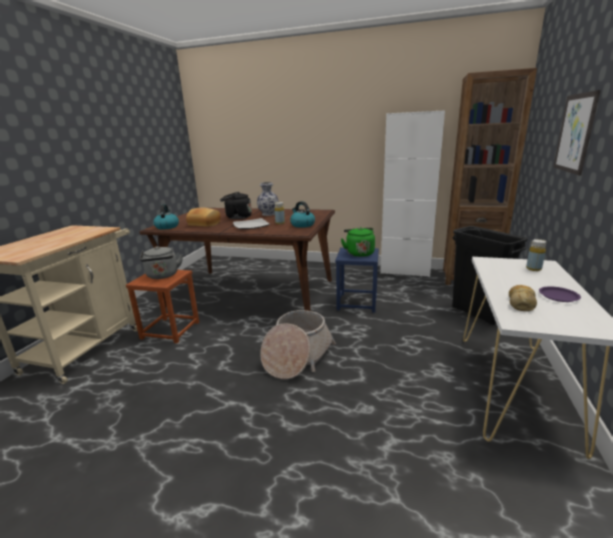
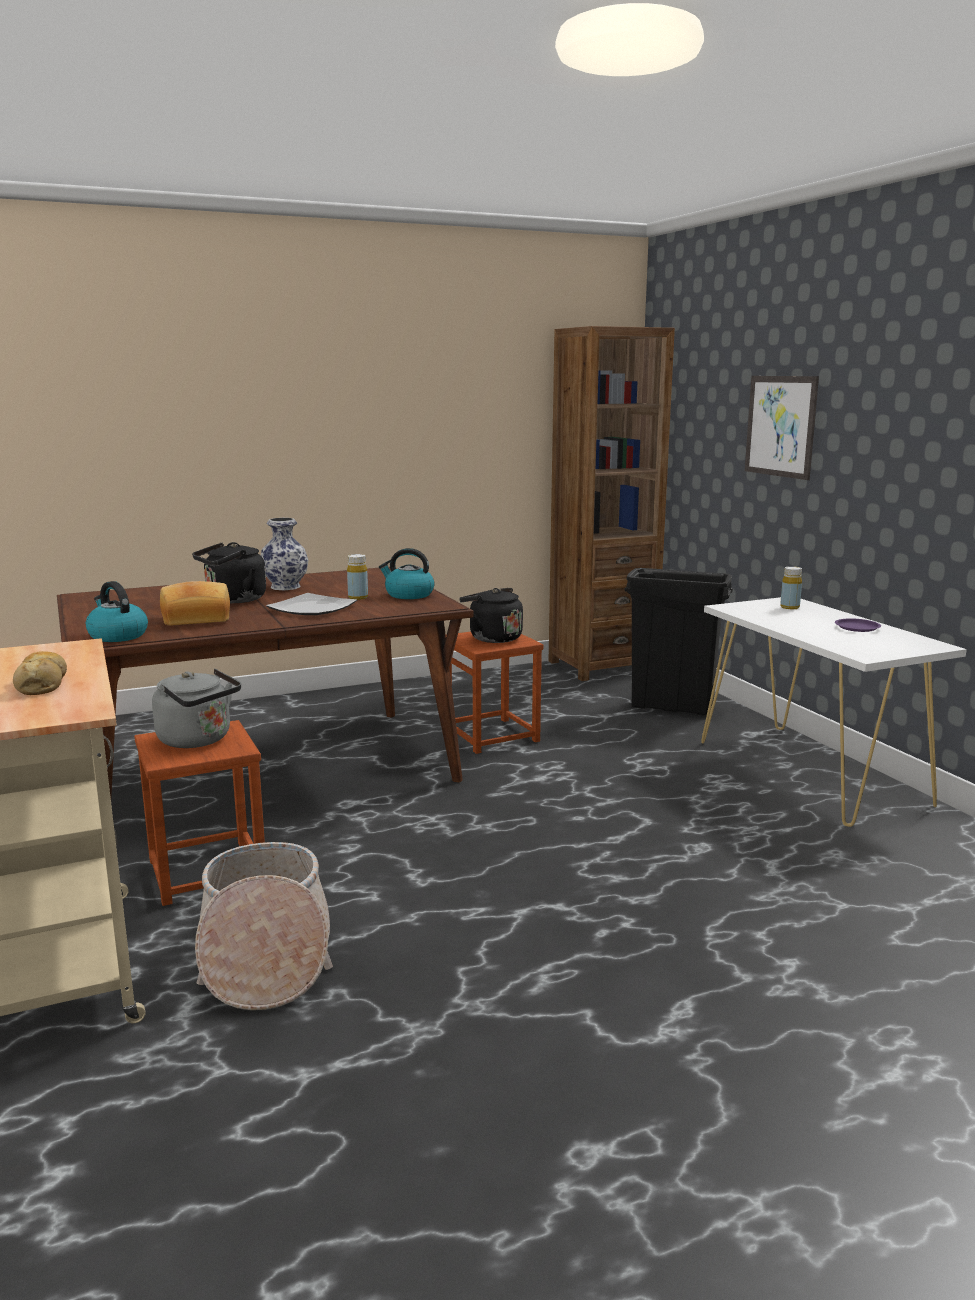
camera: 40 degrees left, 5 degrees down
(297, 356) = (519, 828): basket -> basket (265, 955)
(357, 302) = (492, 735): blue stool -> brown stool
(359, 253) = (492, 638): green kettle -> black kettle
(405, 271) = (495, 675): white cabinet -> none
(521, 303) = (840, 640): bread -> bread (42, 684)

